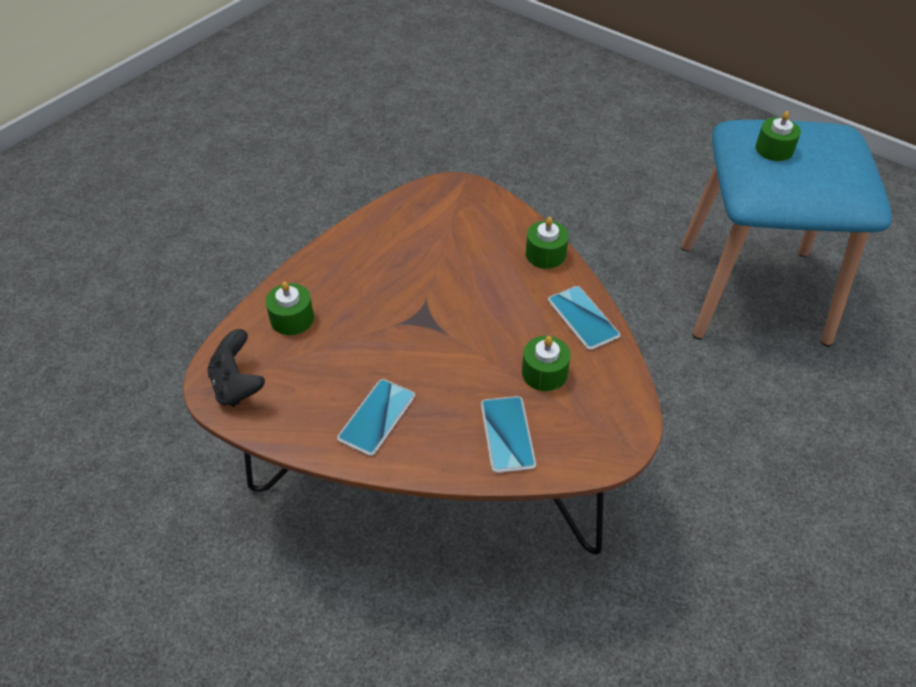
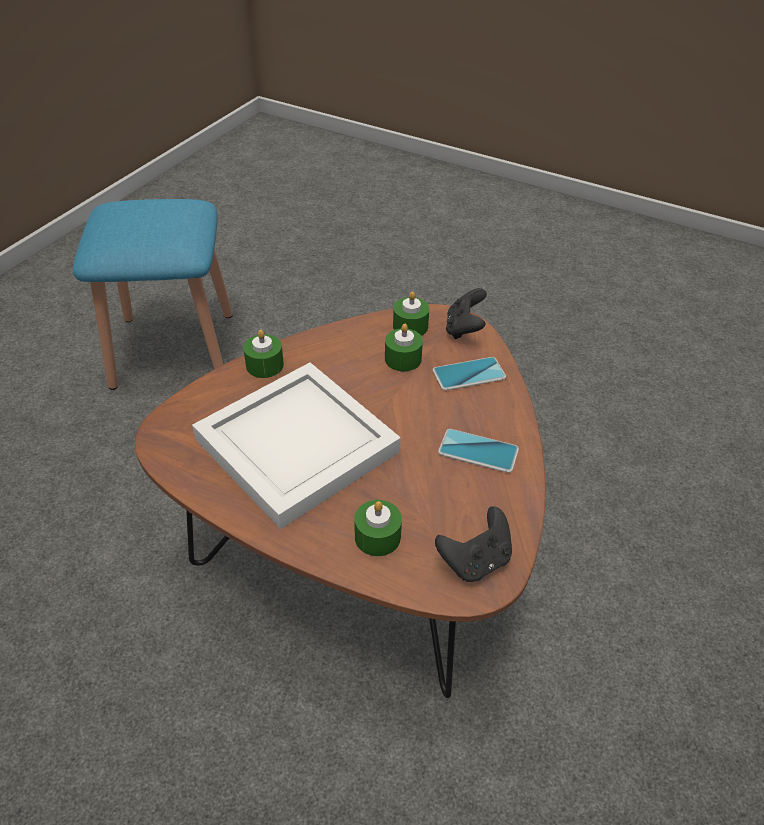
camera: 100 degrees left, 5 degrees down
(420, 274) = (300, 446): none -> white tray
(583, 318) = (340, 341): phone -> none
(601, 448) = (464, 329): none -> black game controller
(774, 149) = (139, 233): green candle -> green candle (410, 326)

